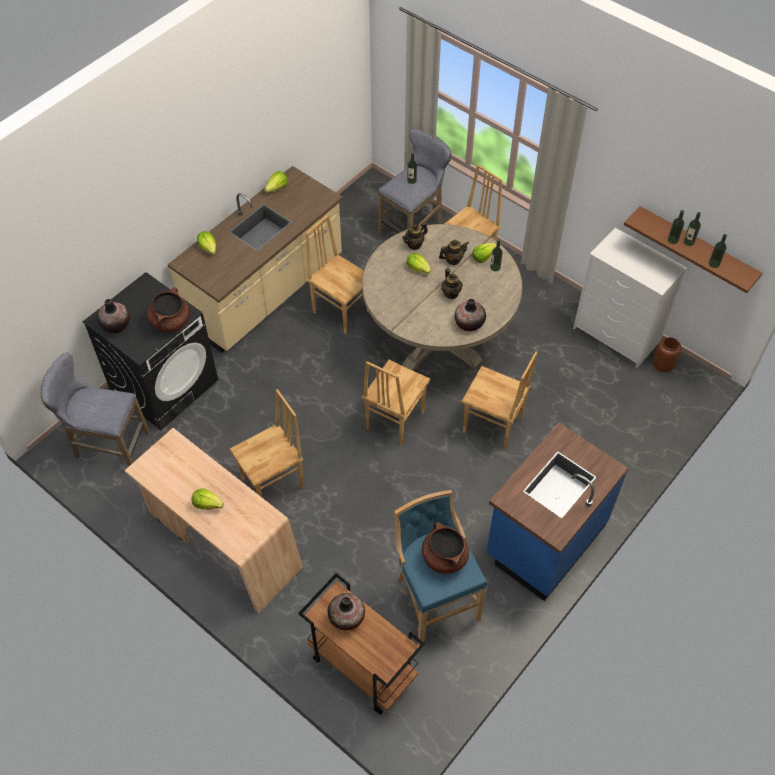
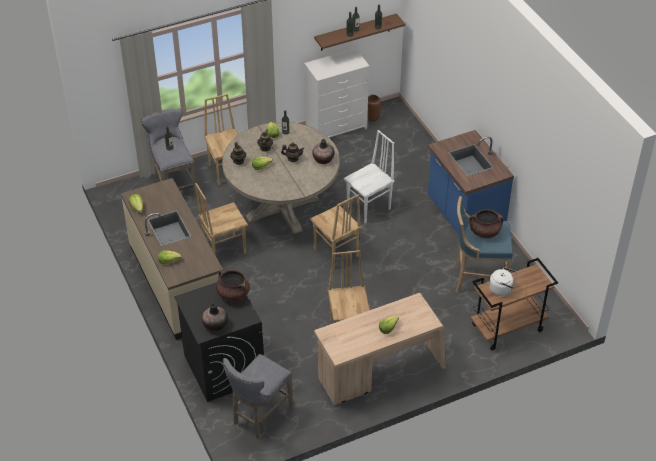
camera: 65 degrees left, 10 degrees down
(347, 617) = (502, 289): vase -> white kettle
(492, 426) = (369, 208): brown chair -> white chair

